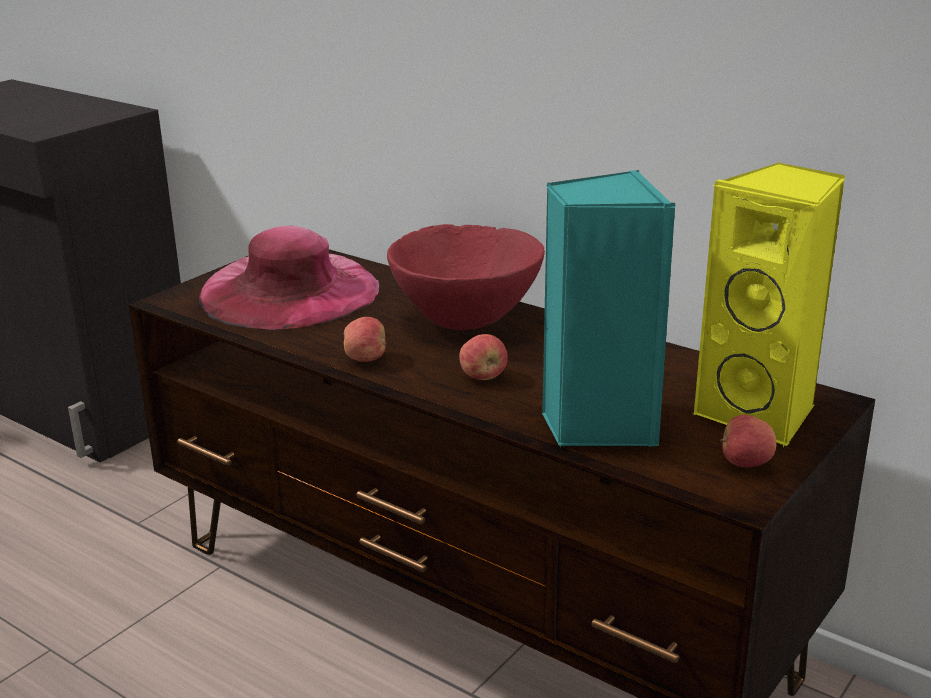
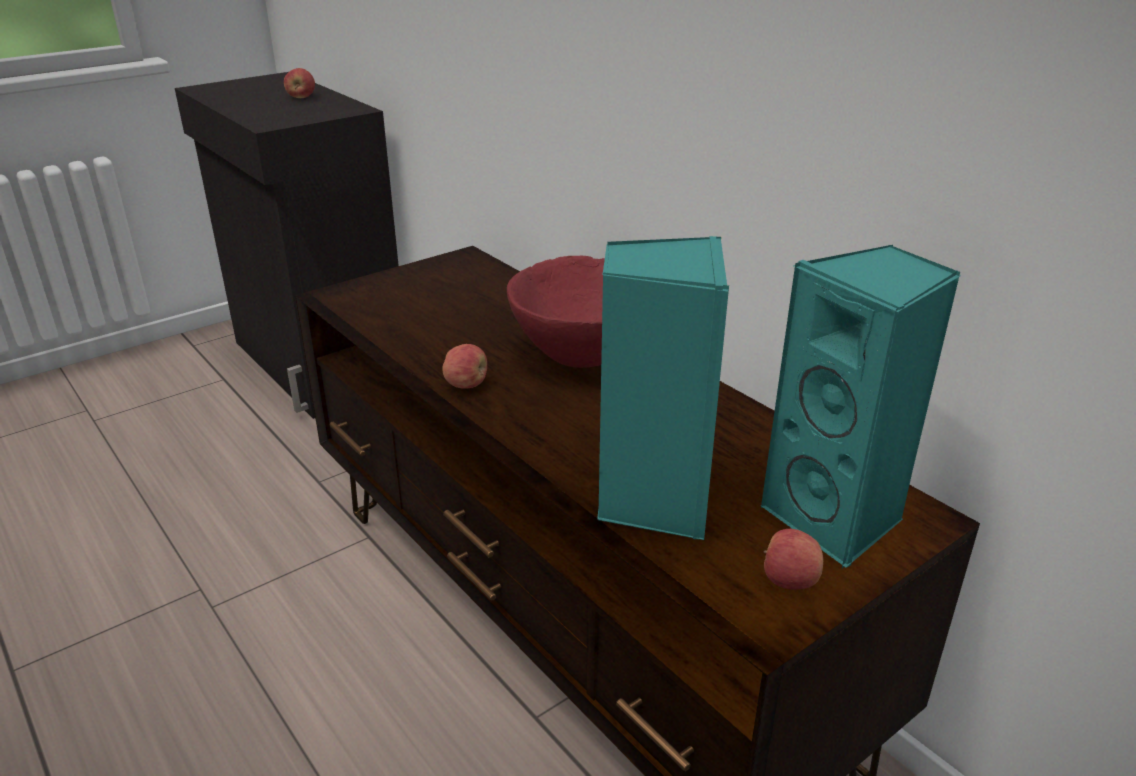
camera: 15 degrees right, 5 degrees up
(289, 290) = (439, 300): pink hat -> none
(483, 376) = (567, 423): apple -> apple (301, 97)
(761, 414) = (837, 520): yellow speaker -> turquoise speaker

